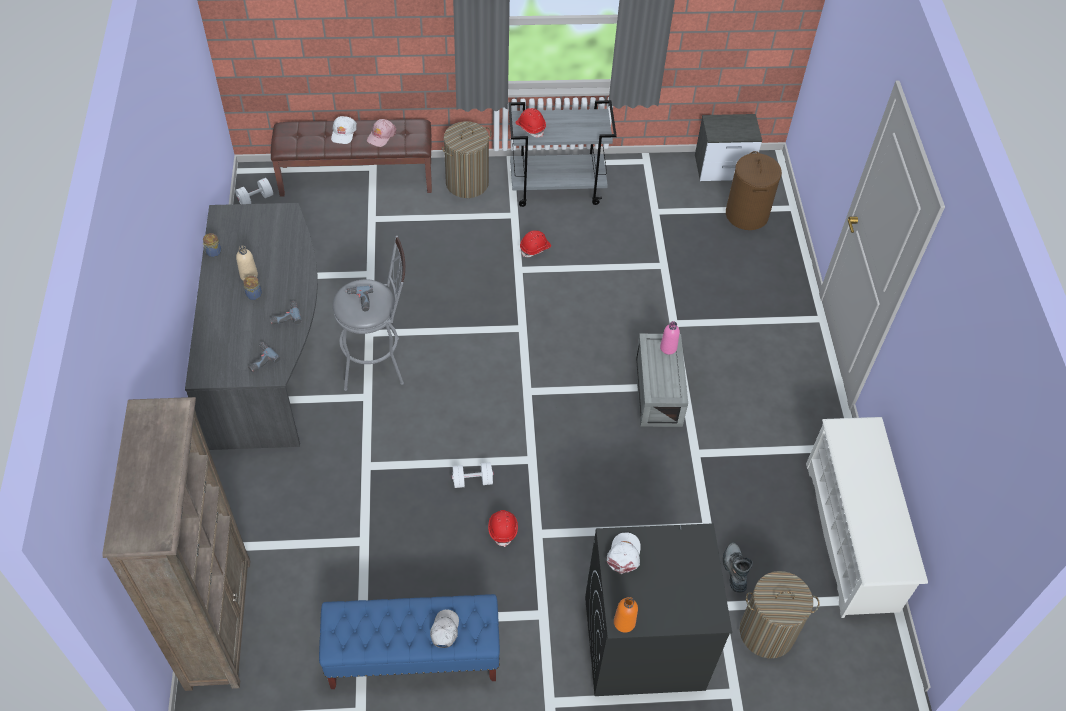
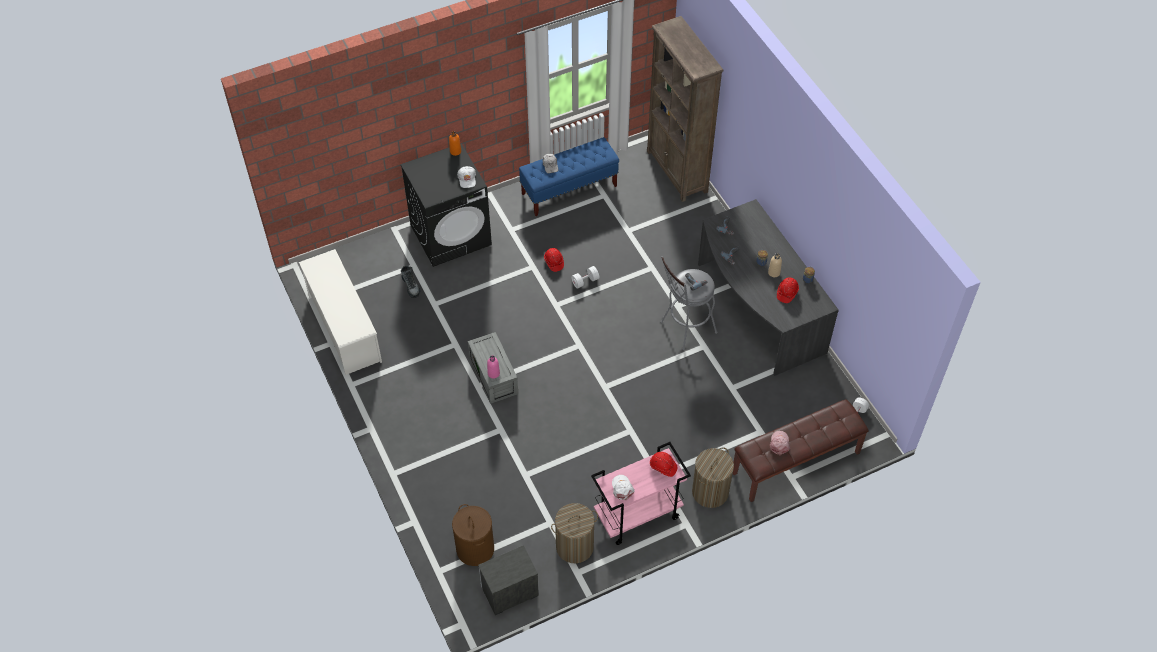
camera: 160 degrees right, 0 degrees up
(343, 133) = (809, 435): white cap -> white cap (622, 488)
(535, 248) = (627, 453): red hard hat -> red hard hat (787, 293)
(558, 187) = (637, 516): grey cart -> pink cart
(766, 632) = (384, 261): laundry basket -> laundry basket (575, 546)

